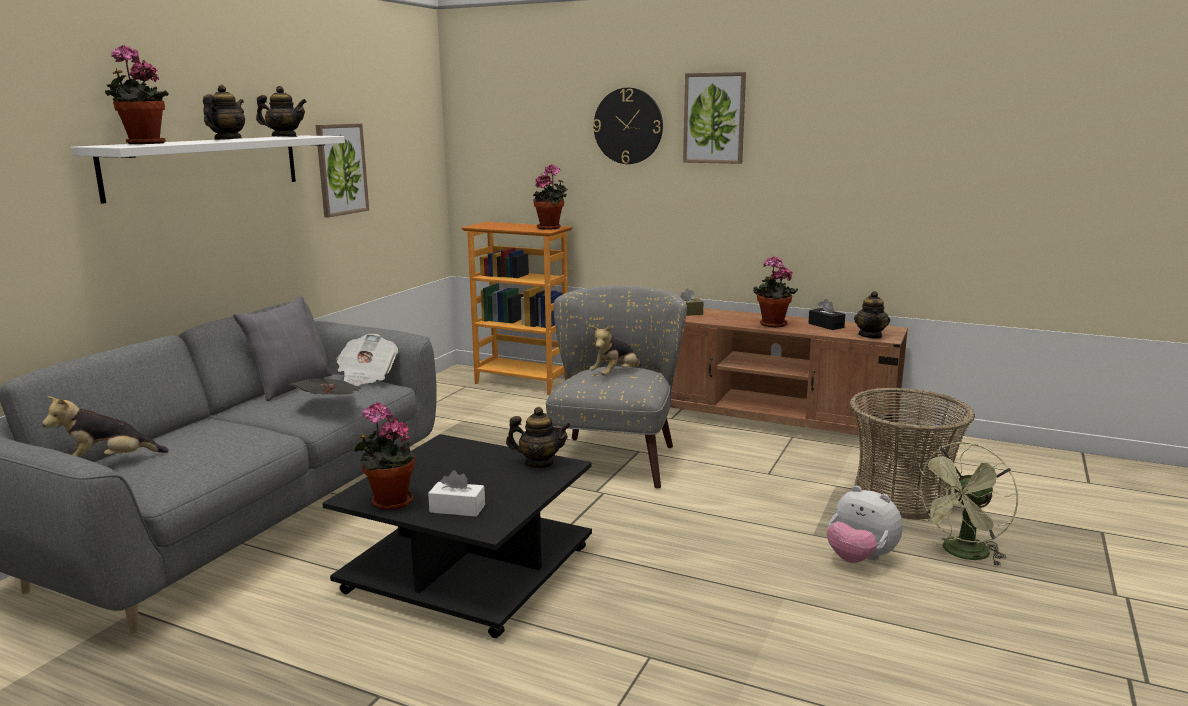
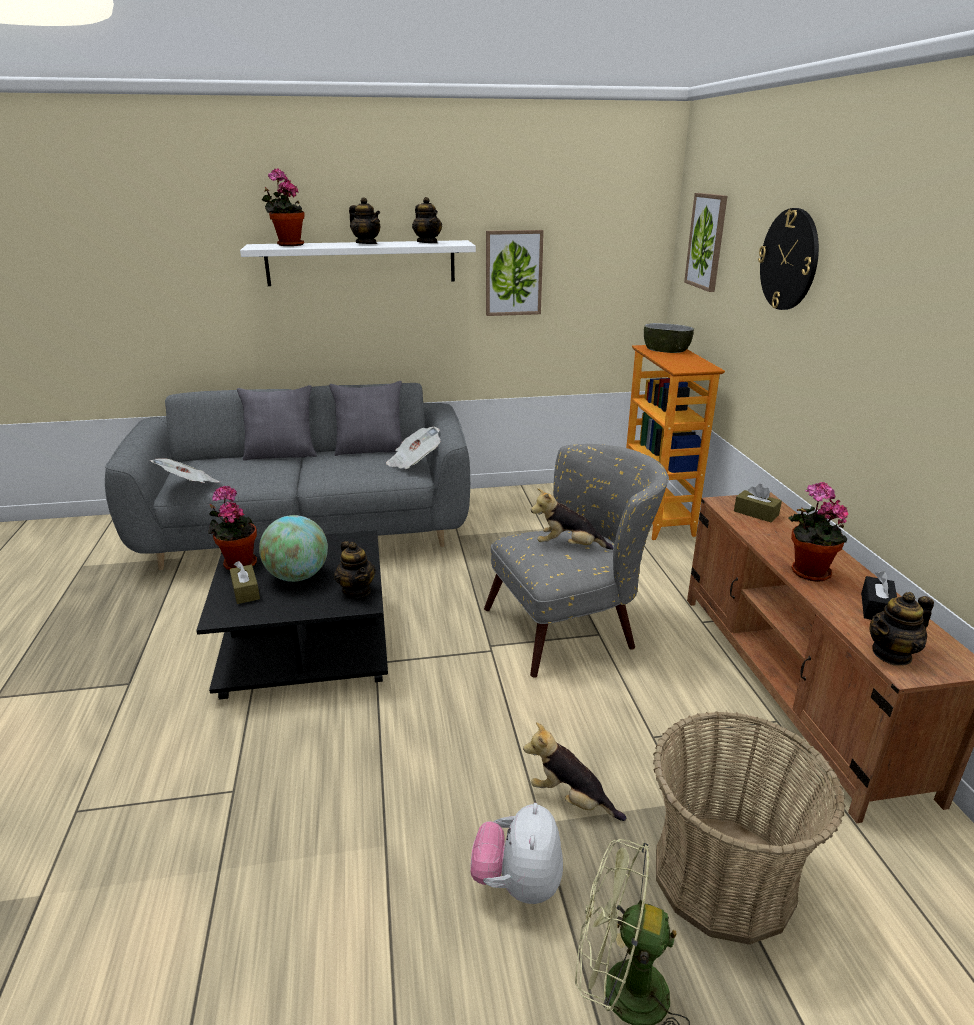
camera: 55 degrees right, 10 degrees up
(109, 462) = (197, 462): plush toy -> plush toy (571, 799)
(195, 423) = (281, 454): none -> grey pillow
(227, 139) = (366, 243): teapot -> teapot turned 60 degrees clockwise
(329, 405) = (343, 474): newspaper -> newspaper (189, 485)
(457, 508) = (245, 591): white tissue box -> brown tissue box
(469, 481) = (297, 576): none -> globe
(494, 225) = (666, 350): none -> bowl
(551, 228) = (697, 367): potted plant -> none
(714, 118) = (865, 265): picture -> picture (707, 241)

